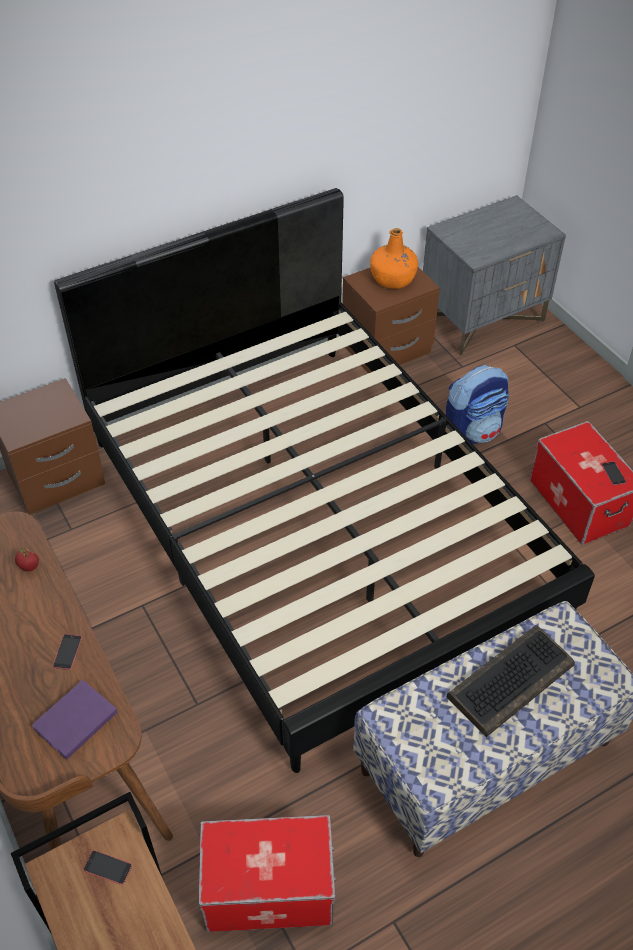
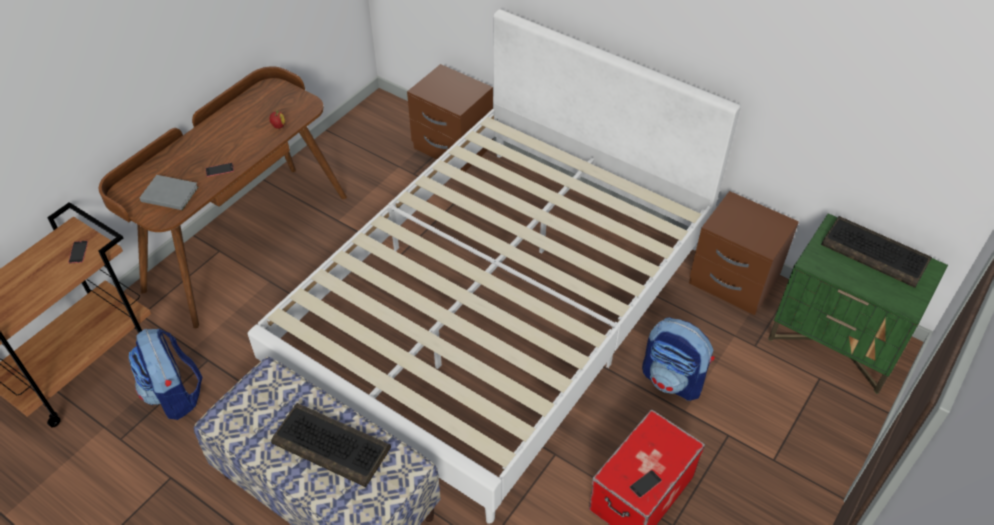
camera: 65 degrees right, 0 degrees up
(73, 721) = (169, 193): purple book -> grey book
(269, 888) = (175, 394): storage box -> backpack
(317, 524) = (498, 307): black bed -> white bed
(393, 278) = (756, 224): orange bottle -> none
(482, 318) = (837, 340): grey nightstand -> green nightstand
(485, 222) = (876, 253): none -> keyboard

